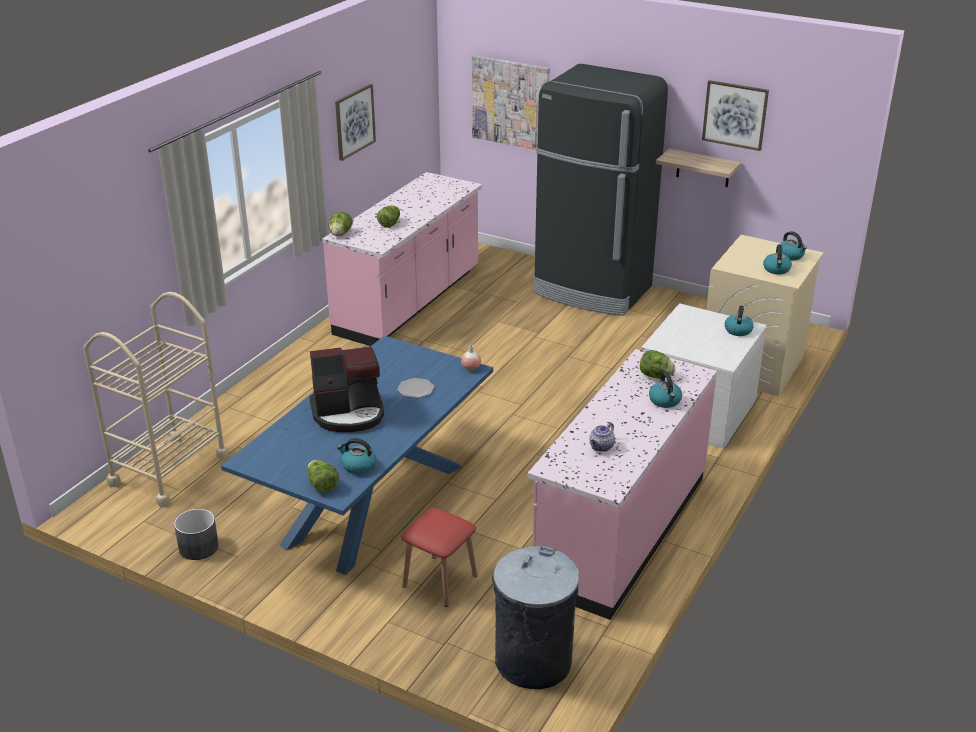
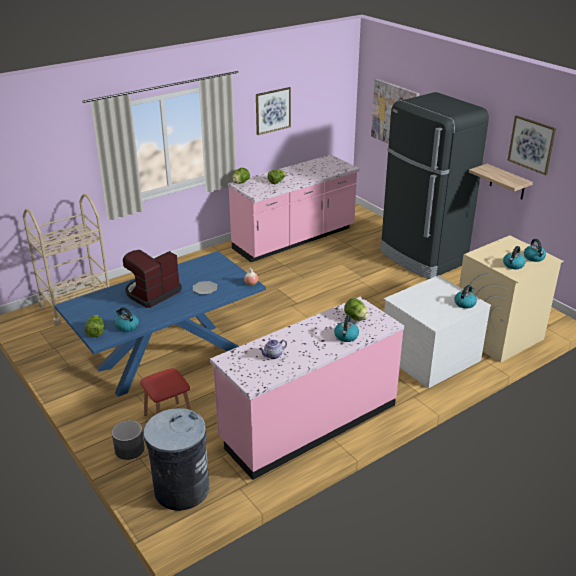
camera: 25 degrees right, 0 degrees up
(198, 547) = (54, 355): grey planter -> grey planter (129, 449)
(349, 413) = (152, 293): coffee machine -> coffee machine turned 120 degrees clockwise

